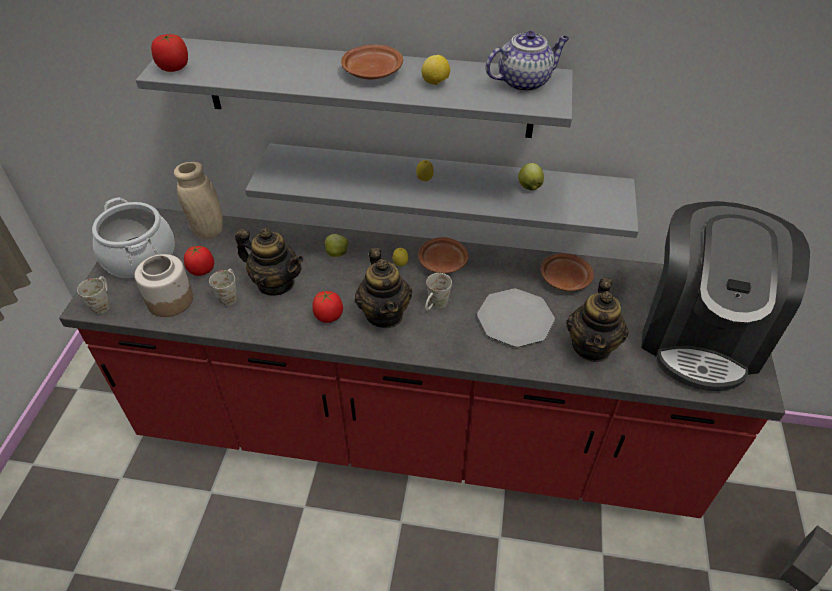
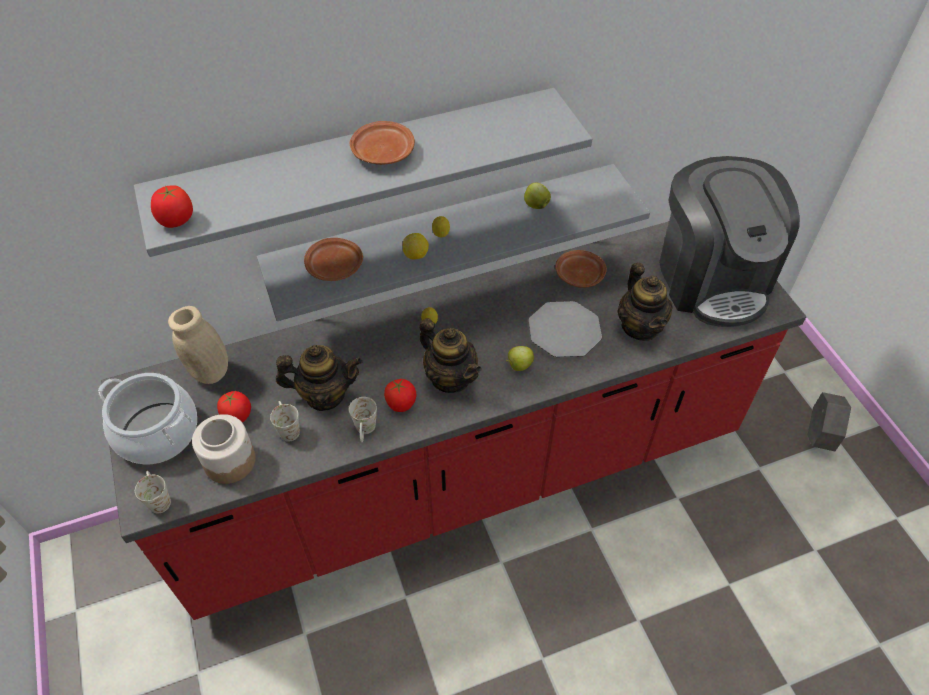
camera: 30 degrees left, 5 degrees up
(336, 253) = (360, 339): apple -> apple (518, 365)
(435, 83) = (451, 144): lemon -> lemon (416, 255)
(435, 306) = (489, 350): white mug -> white mug (365, 431)
(443, 263) = (466, 305): brown plate -> brown plate (335, 267)
(524, 81) = (525, 114): teapot -> none

